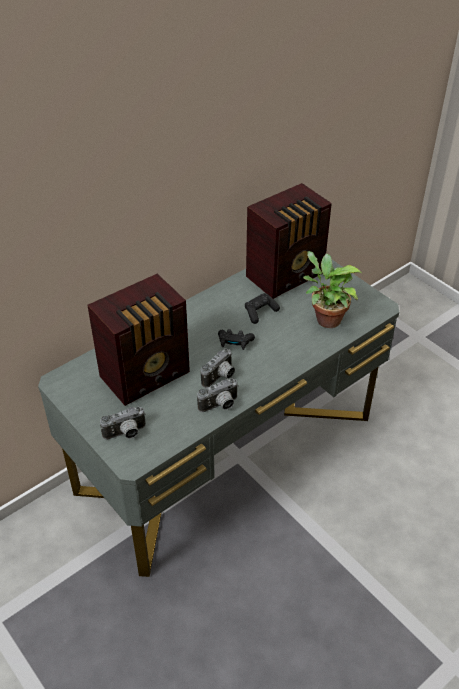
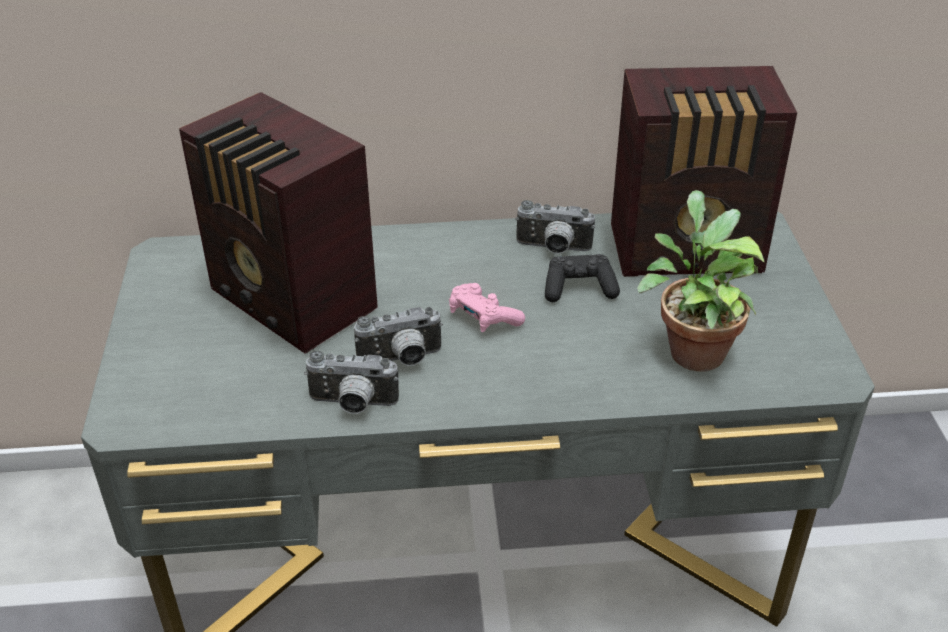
camera: 35 degrees right, 5 degrees down
(126, 434) = (165, 374): camera -> camera (553, 249)
(147, 375) = (293, 303): radio -> radio turned 45 degrees clockwise
(234, 343) = (483, 318): black game controller -> pink game controller

